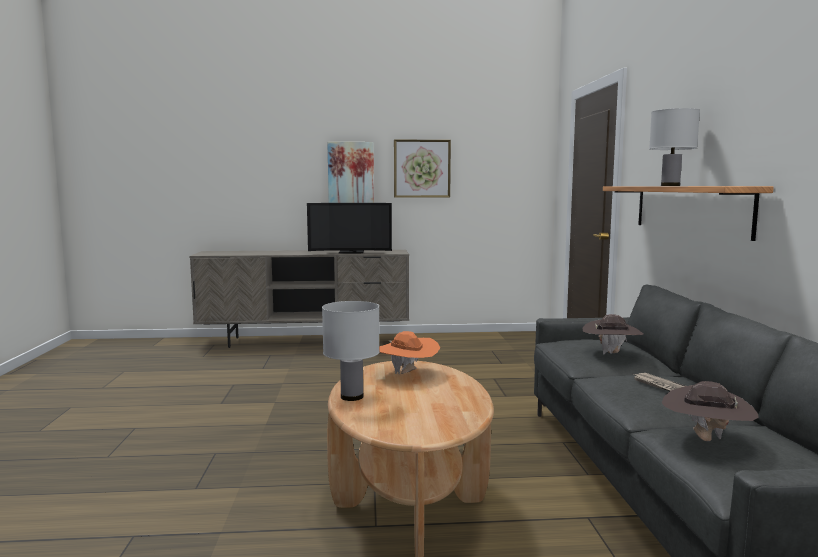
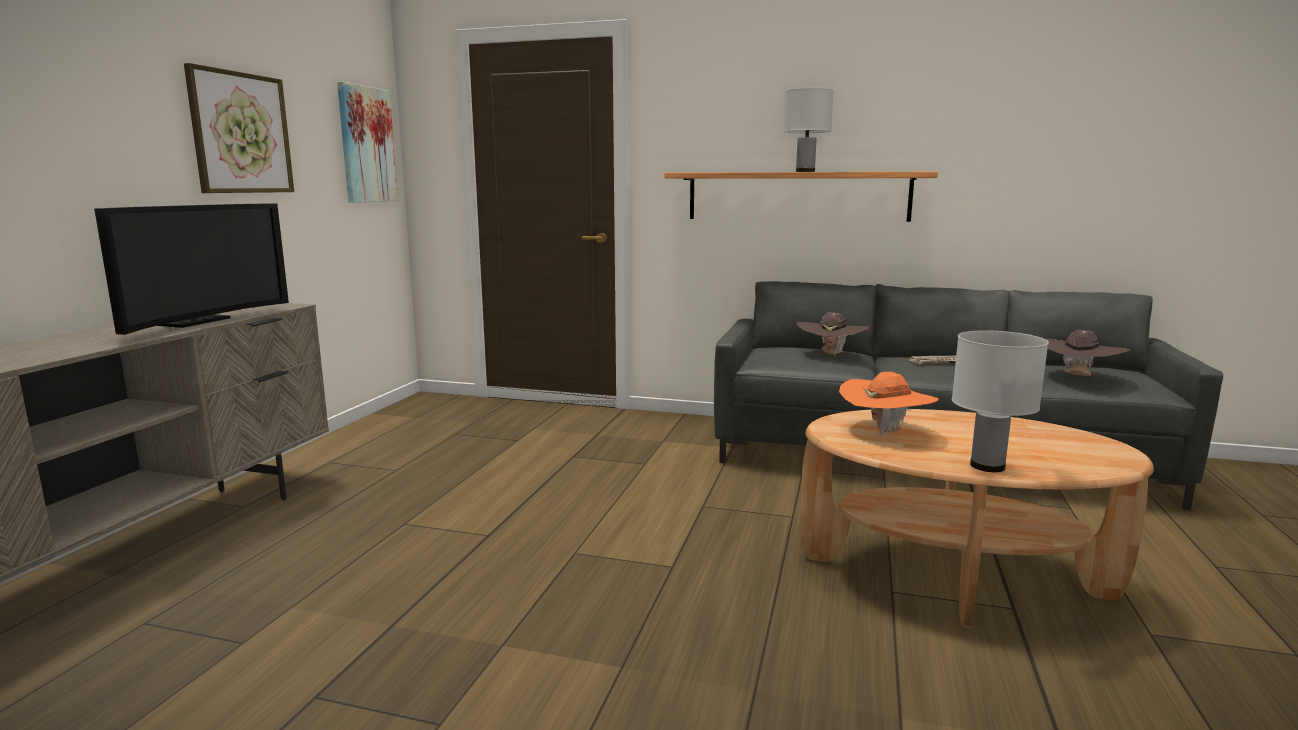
camera: 70 degrees left, 5 degrees up
(351, 177) = (106, 143): picture -> picture (366, 145)

